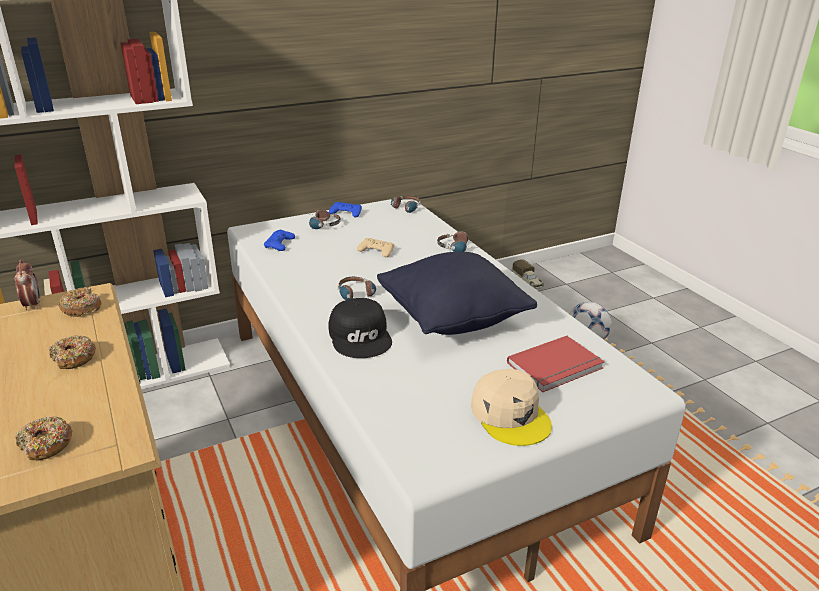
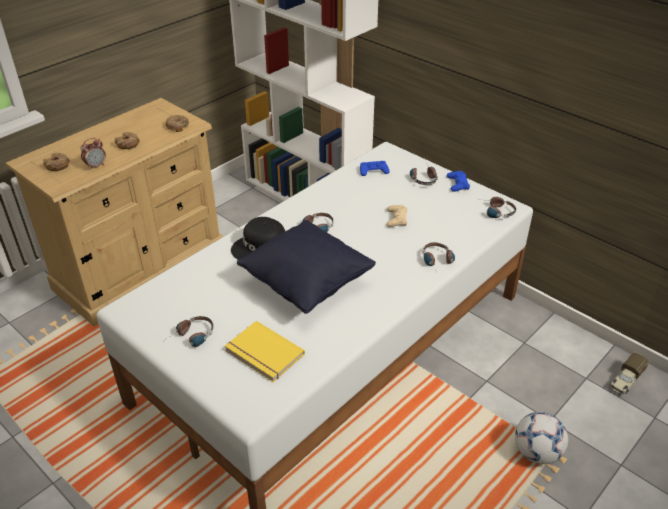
camera: 70 degrees right, 10 degrees up
(32, 305) = (174, 112): alarm clock -> alarm clock (96, 166)
(510, 415) = (191, 338): beige cap -> headphones
(557, 367) = (263, 354): red book -> yellow book

